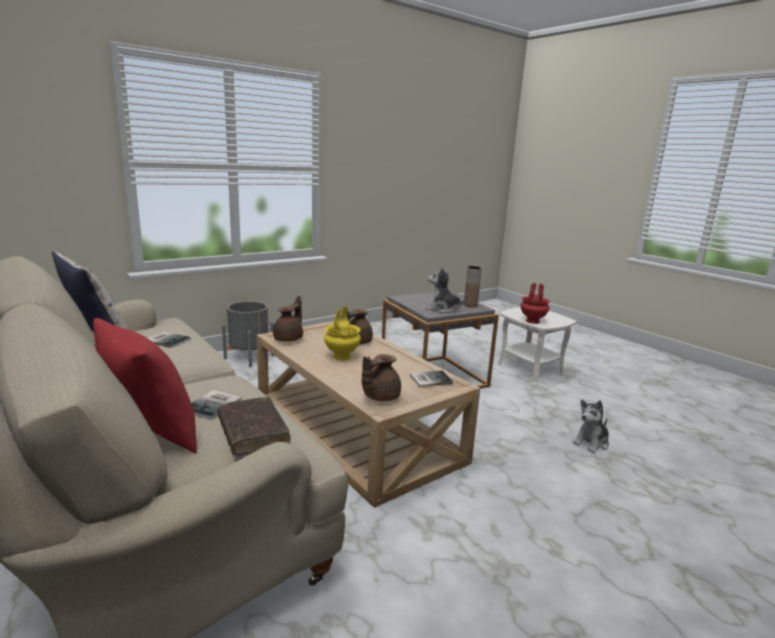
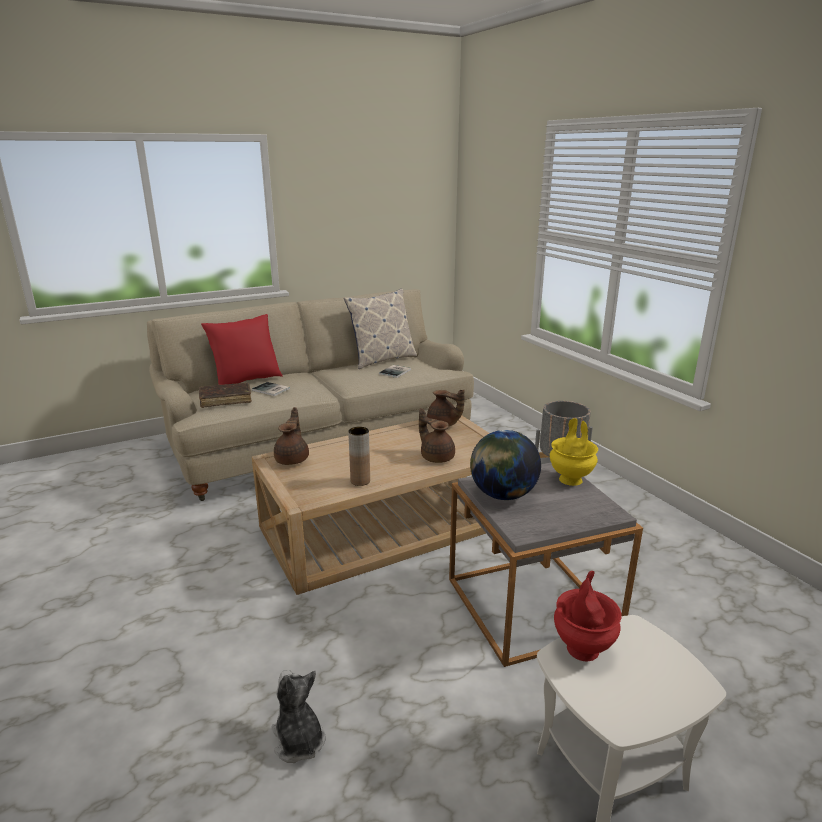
camera: 100 degrees right, 5 degrees up
(342, 356) = (394, 448): yellow vase -> yellow vase (571, 480)
(379, 397) = (293, 459): brown teapot -> brown teapot turned 45 degrees clockwise
(429, 379) = (321, 487): book -> none
(443, 309) = (502, 495): plush toy -> globe
(470, 305) = (535, 524): brown vase -> brown vase (360, 481)

